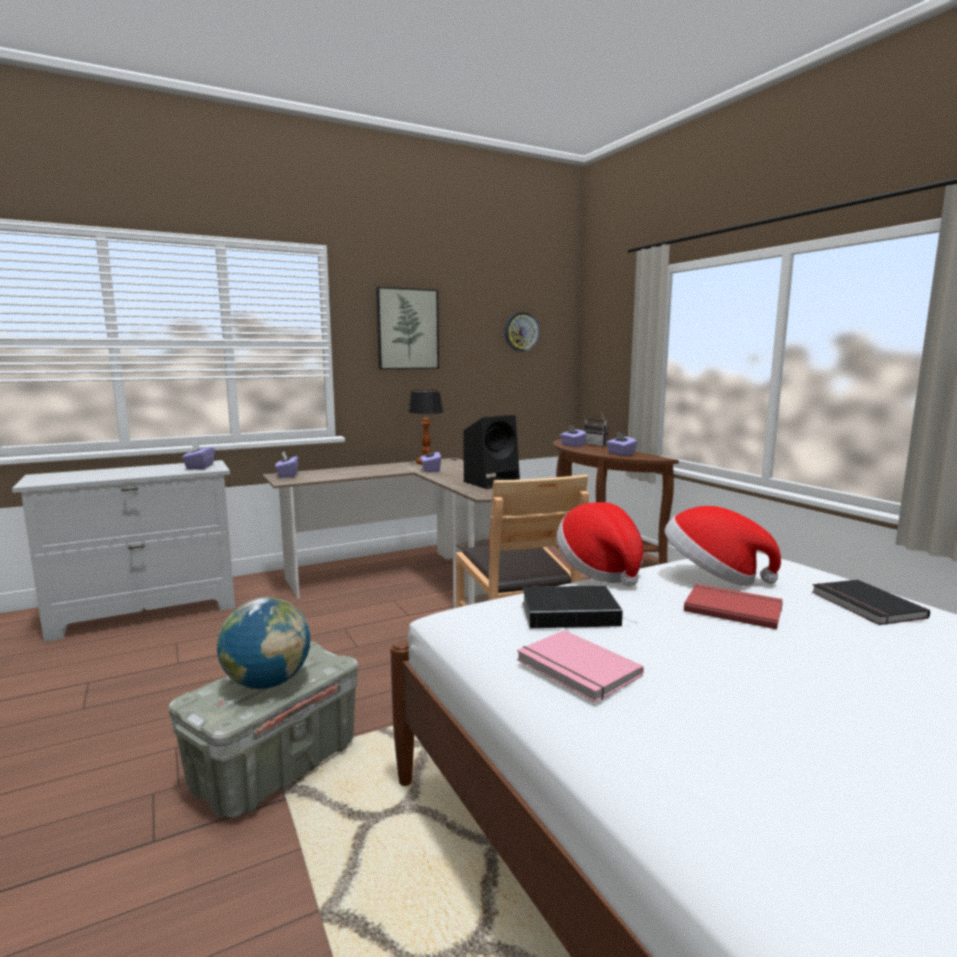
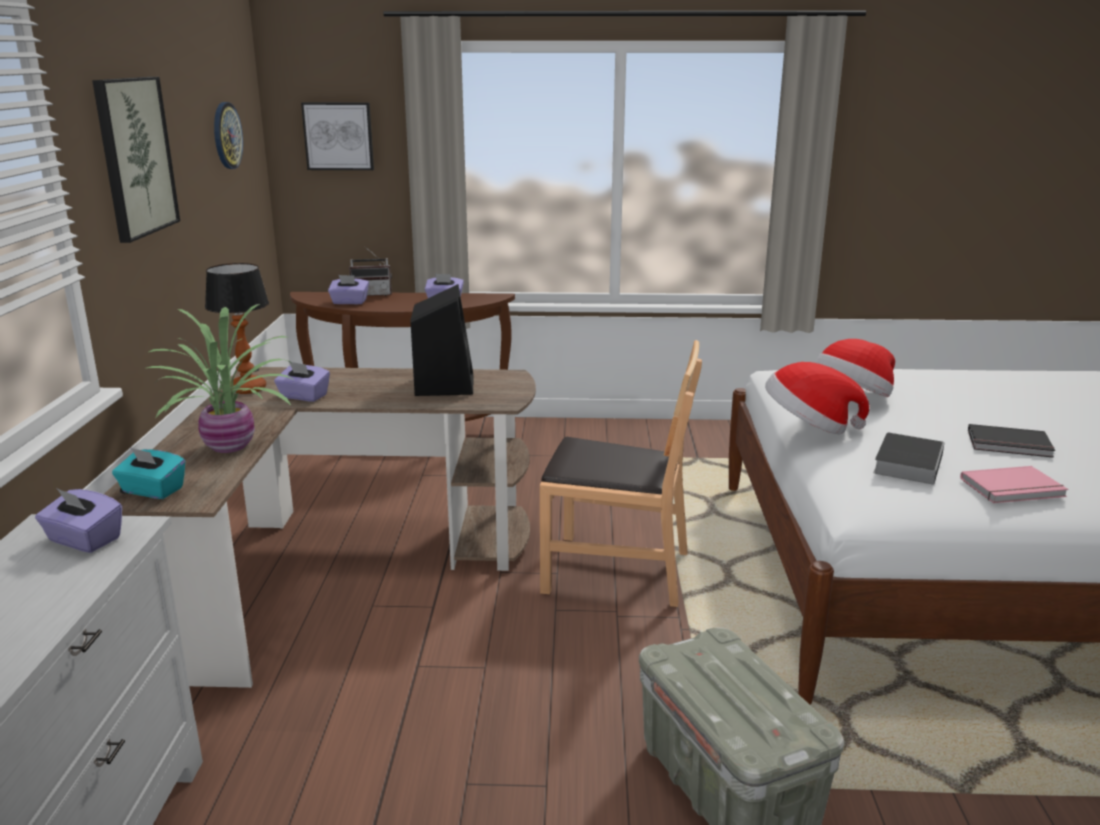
camera: 60 degrees left, 10 degrees up
(267, 682) = (746, 691): globe -> none
(287, 475) = (152, 491): purple tissue box -> turquoise tissue box
(348, 474) = (230, 447): none -> potted plant
(609, 338) = (338, 136): none -> picture
(732, 608) = (924, 414): red book -> none
(865, 605) = (936, 382): black book -> black book (1010, 445)

